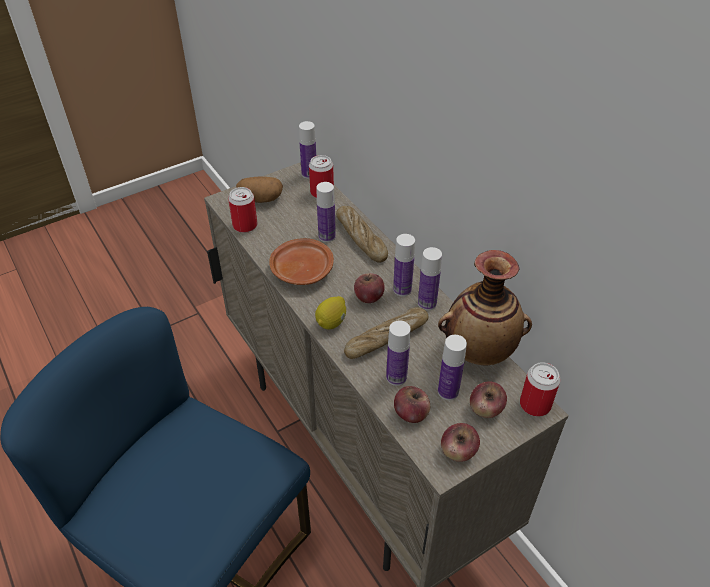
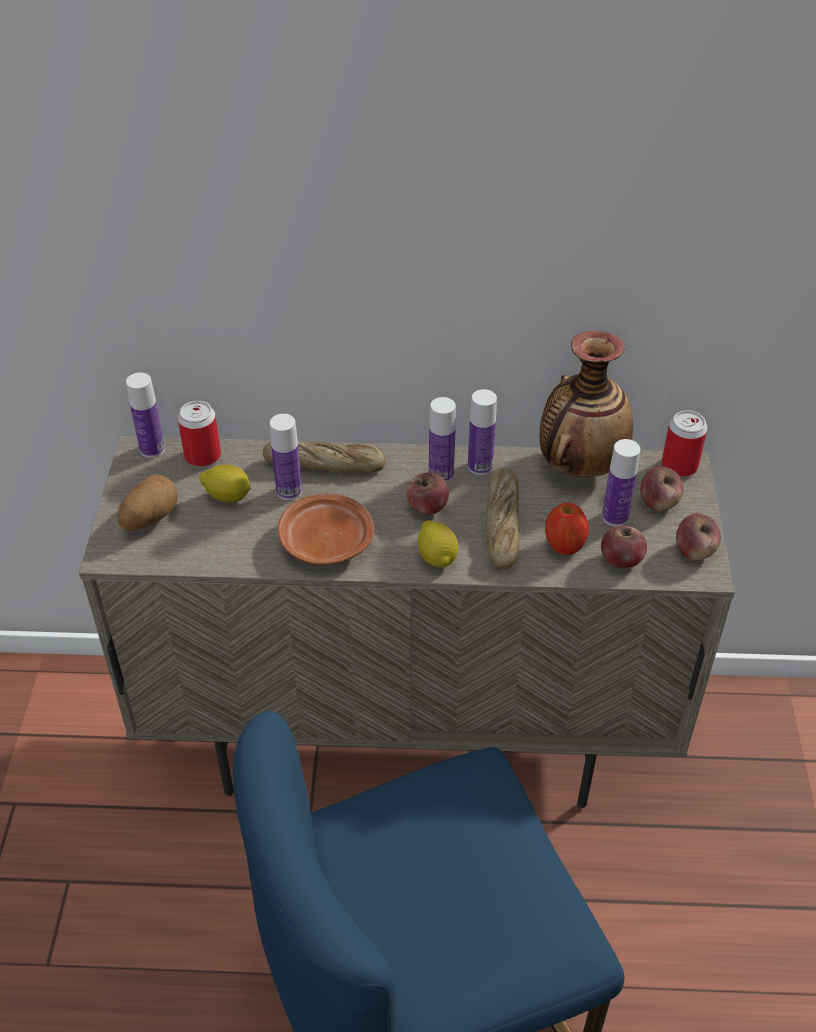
camera: 55 degrees left, 0 degrees up
(245, 225) = (186, 556): can -> none
(301, 217) = (228, 496): none -> lemon
(396, 377) = (564, 546): bottle -> apple

